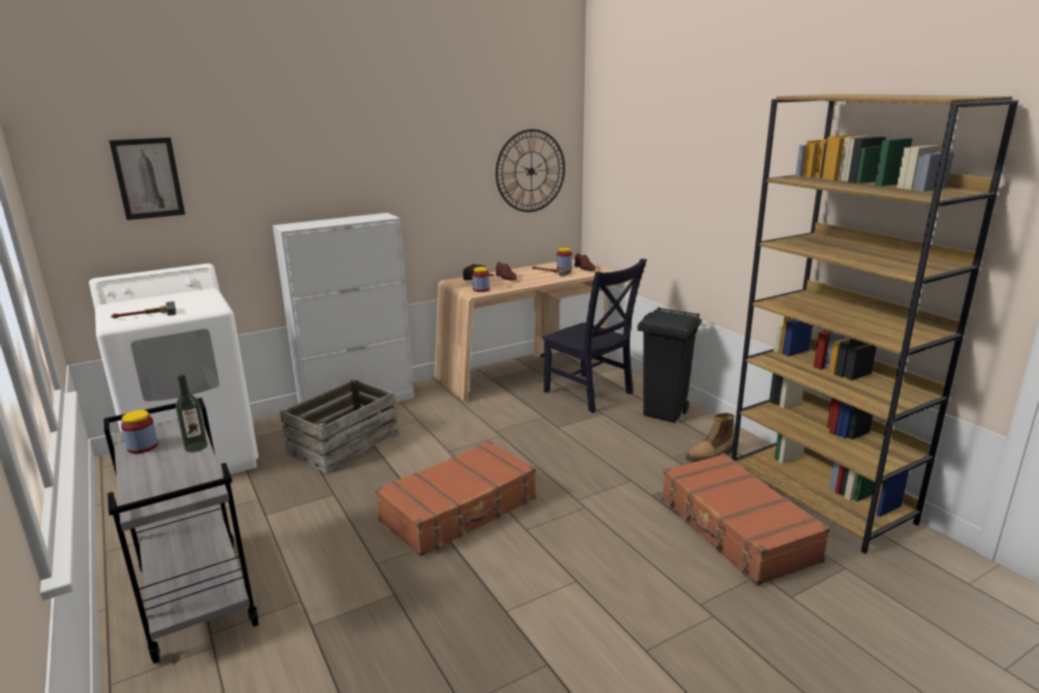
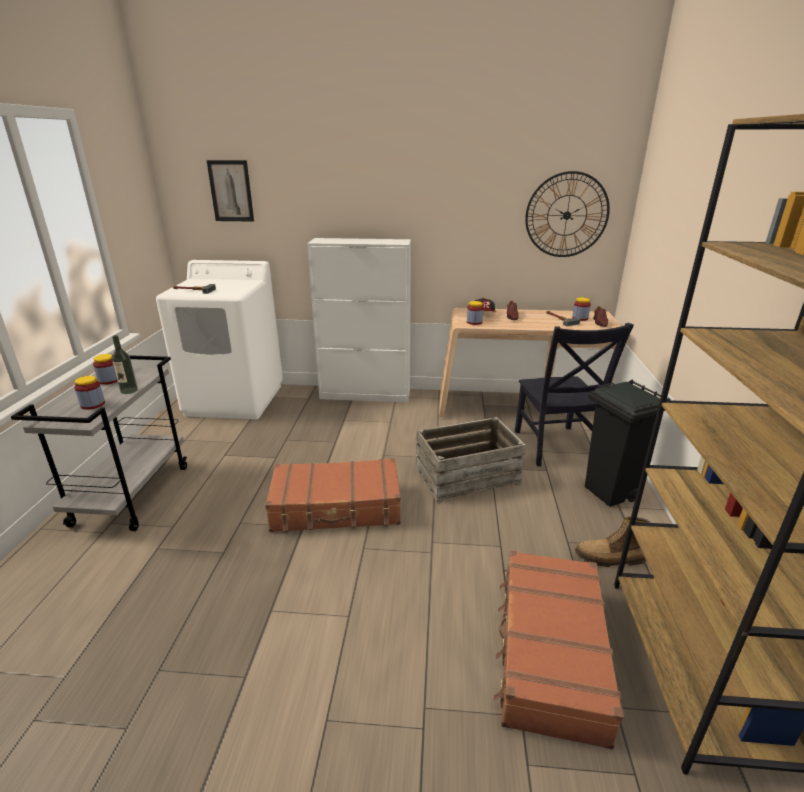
camera: 35 degrees right, 5 degrees up
(175, 473) = (93, 404): none -> jar
(343, 443) = (323, 421): crate -> crate (467, 475)

